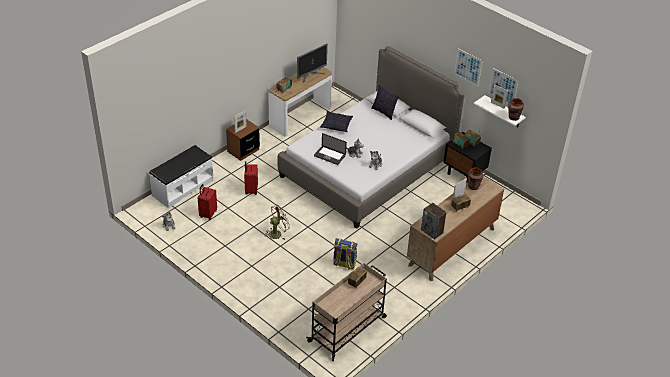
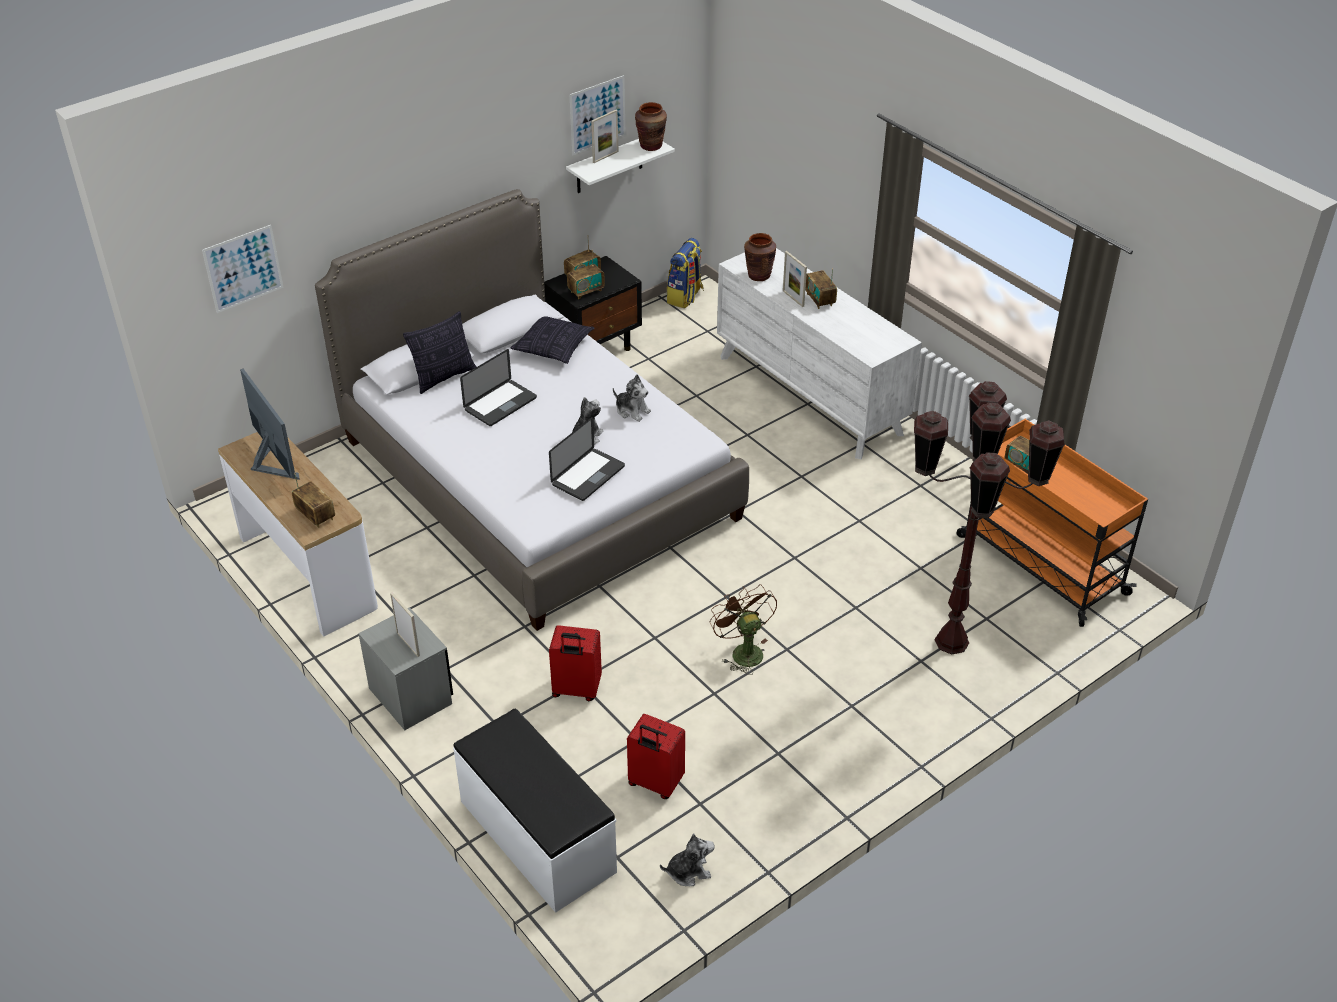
camera: 80 degrees left, 0 degrees up
(243, 151) = (411, 696): brown nightstand -> grey nightstand
(292, 297) = (952, 642): none -> brown floor lamp
(336, 125) = (471, 455): pillow -> pillow (553, 347)
(344, 264) = (851, 549): backpack -> backpack (685, 297)
(348, 329) = (1039, 563): beige cart -> orange cart
(370, 129) = (500, 404): none -> laptop
(432, 231) = (890, 342): speaker -> none
(452, 247) = (810, 395): brown dresser -> white dresser
(468, 67) = (519, 140): picture -> picture (243, 268)

